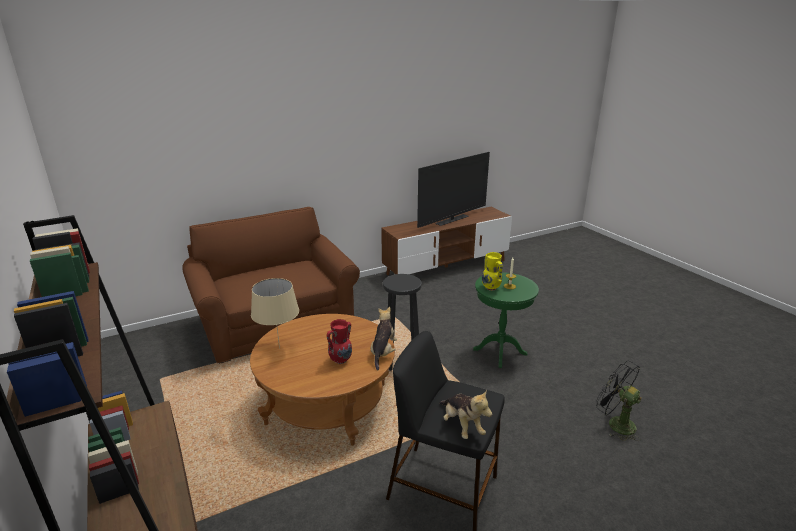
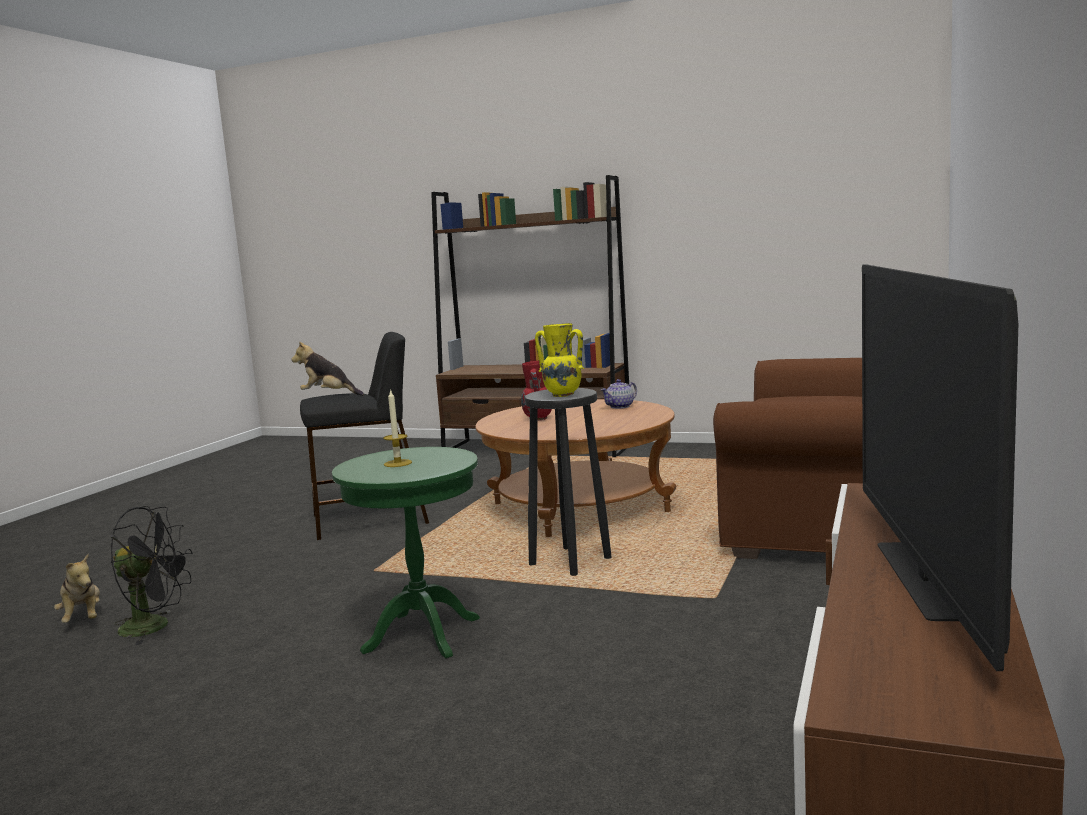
camera: 140 degrees right, 15 degrees down
(279, 348) = (620, 406): beige table lamp -> teapot
(383, 352) = (504, 431): plush toy -> plush toy (83, 619)
(491, 288) = (430, 453): yellow vase -> yellow vase (562, 395)

